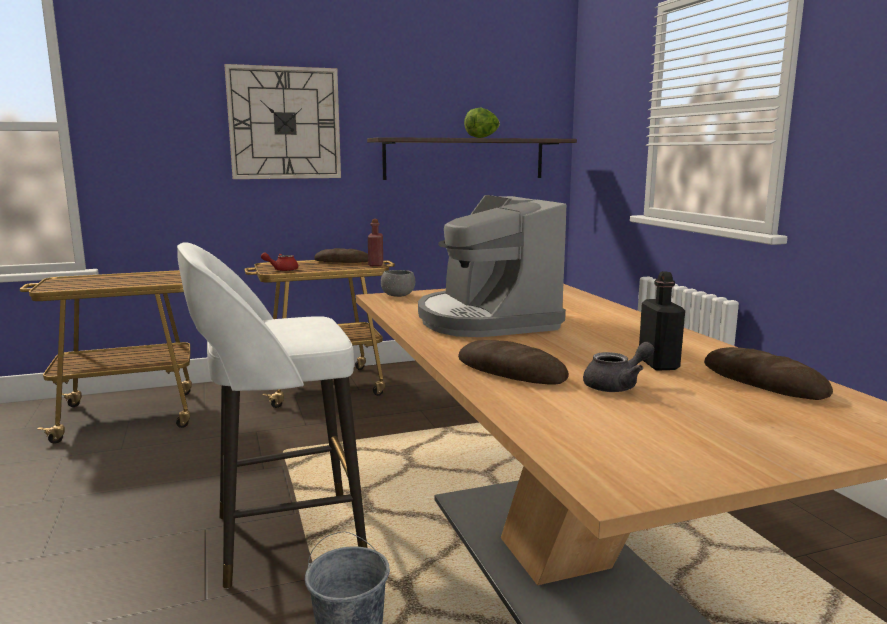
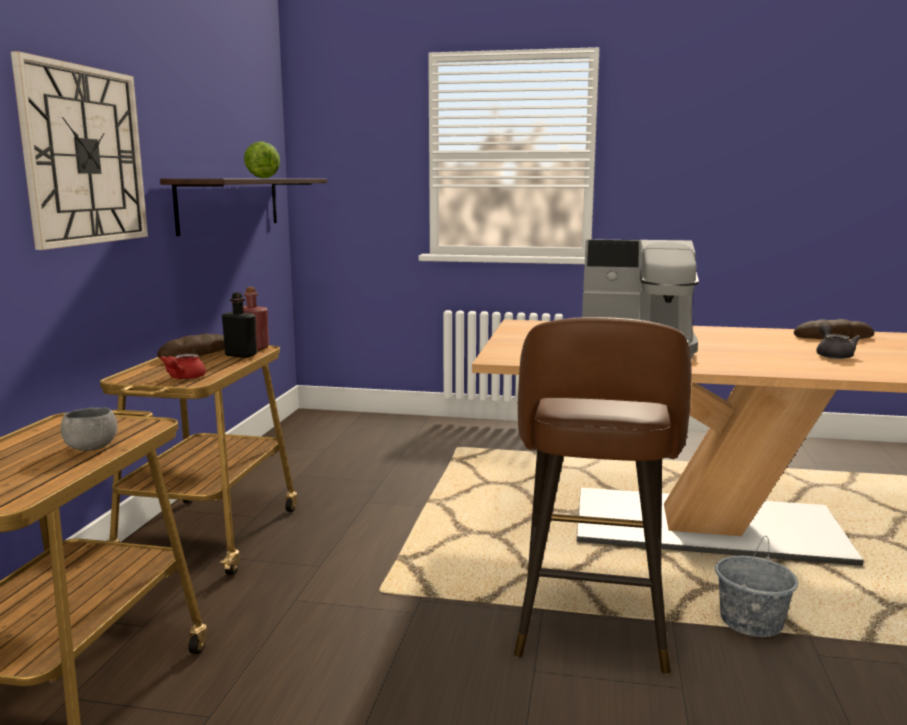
camera: 60 degrees left, 0 degrees up
(283, 538) = (590, 627): white stool -> brown stool
(398, 296) = (503, 354): grey bowl -> grey bowl (91, 448)
(511, 371) = (791, 365): bread -> none
(658, 364) = (788, 343): black bottle -> black bottle (241, 355)

